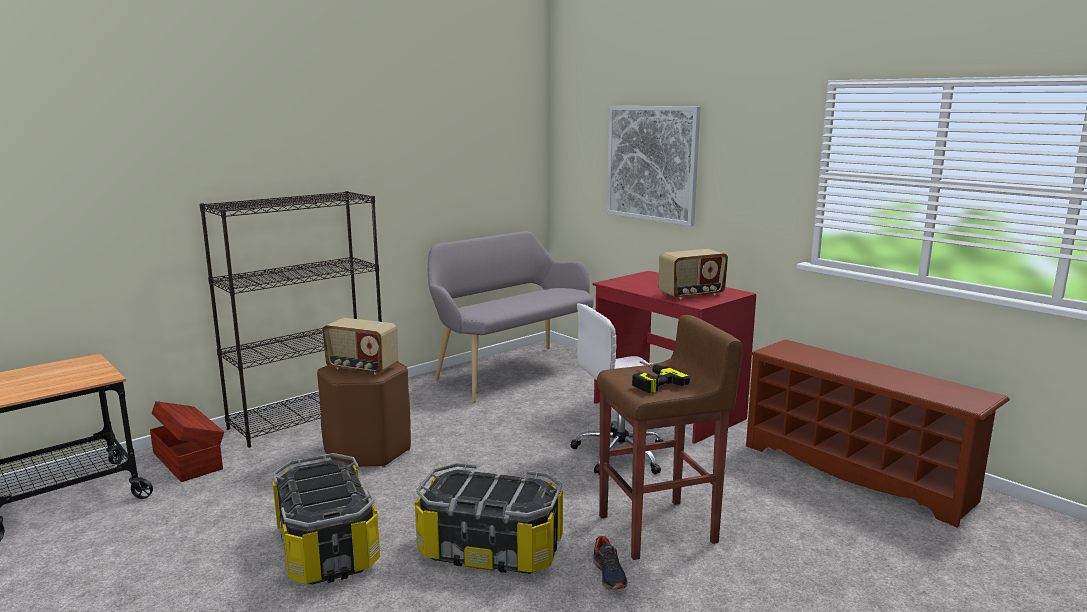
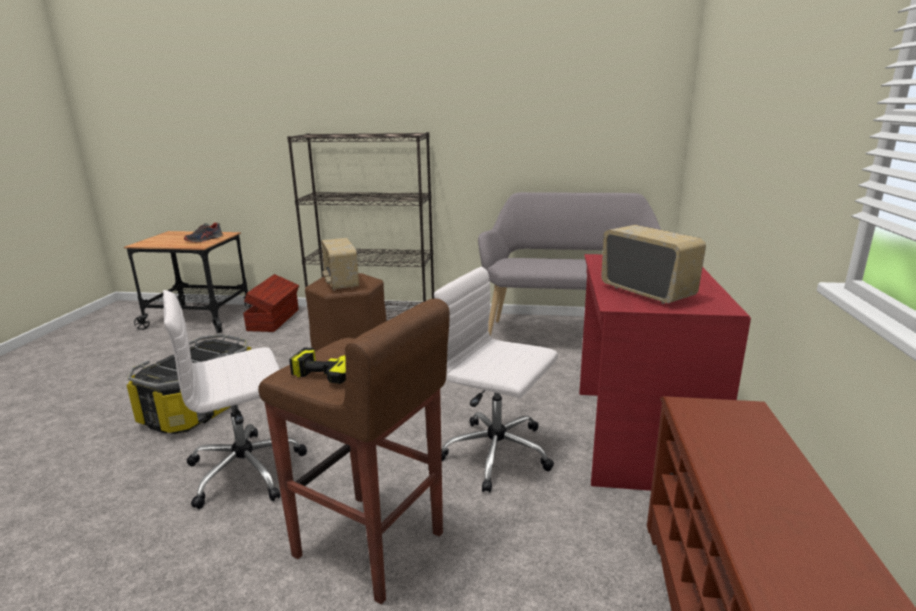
camera: 50 degrees right, 5 degrees up
(490, 550) = (248, 470): storage box -> white office chair
(609, 574) = (253, 553): shoe -> shoe (204, 240)
(652, 163) = (742, 110): picture -> none
(692, 295) = (647, 292): radio -> radio turned 150 degrees counterclockwise

